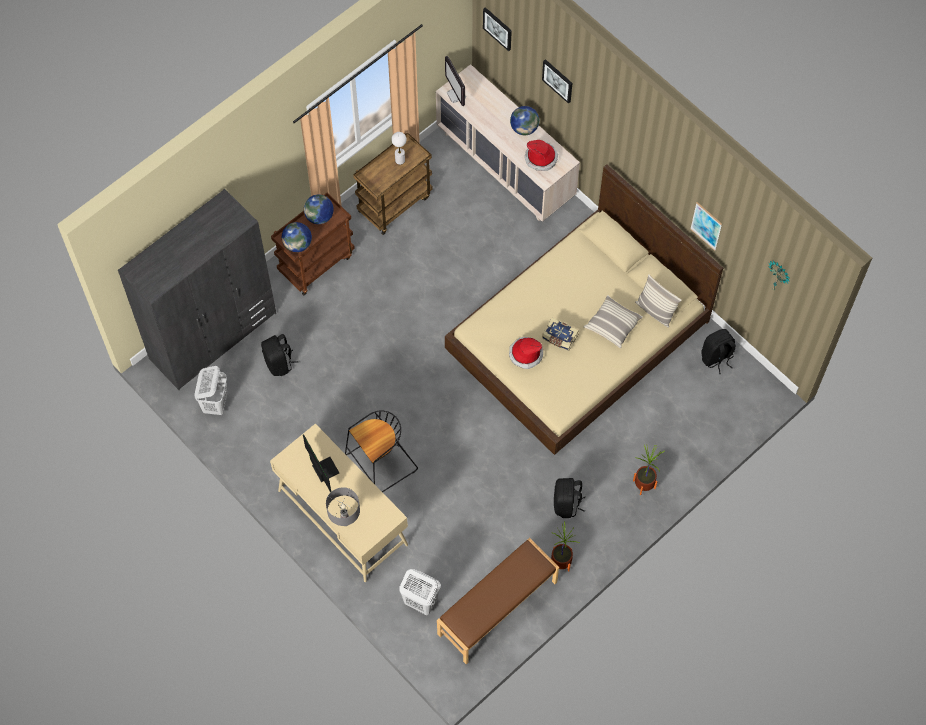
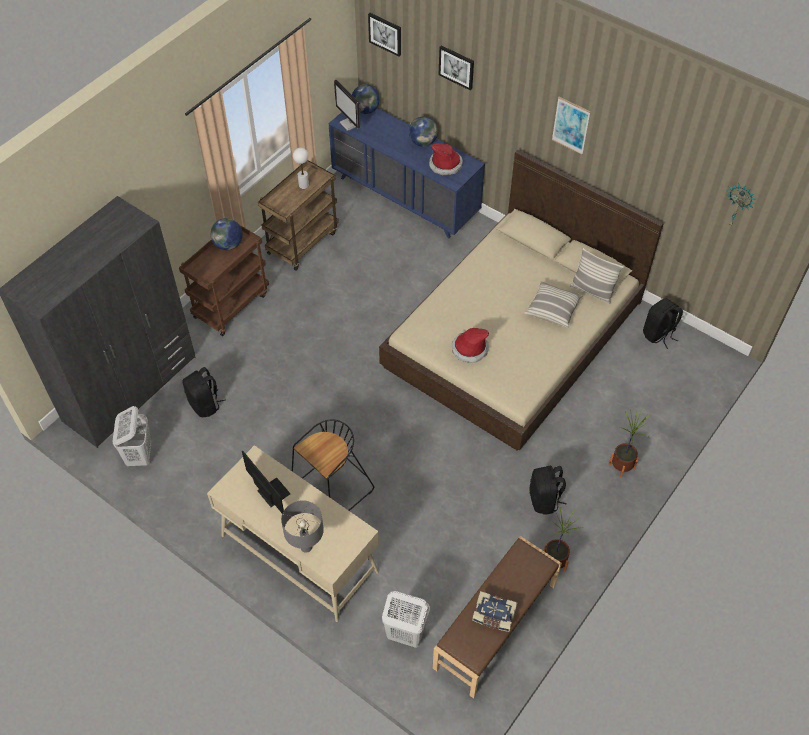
camera: 10 degrees left, 10 degrees down
(297, 244) = (209, 272): globe -> globe (366, 110)
(505, 166) = (405, 197): beige dresser -> blue dresser
(559, 337) = (501, 328): book -> book (493, 615)
(706, 226) = (641, 177): picture -> picture (571, 125)

